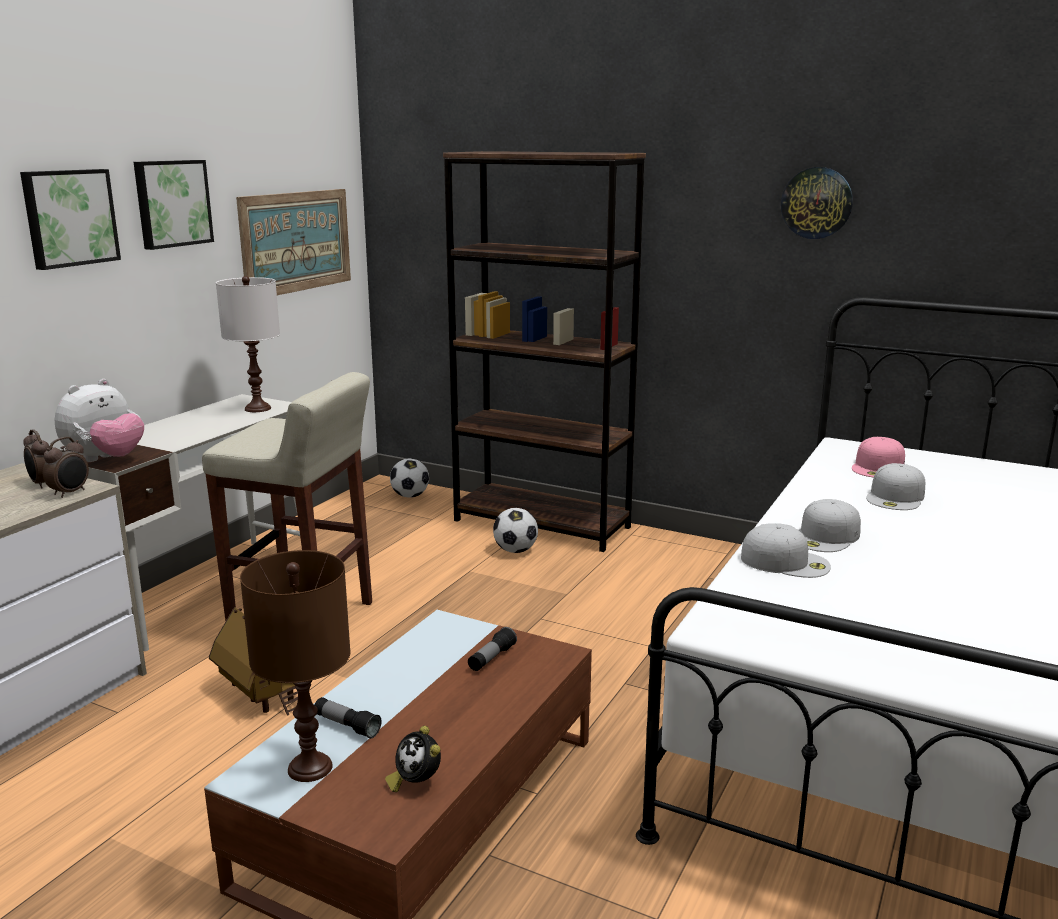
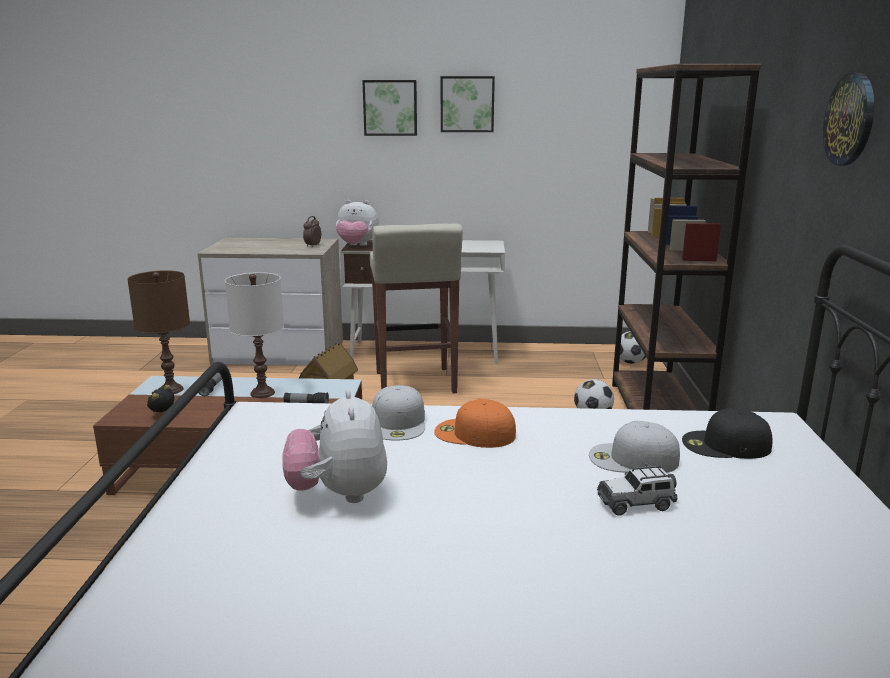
camera: 65 degrees right, 0 degrees up
(70, 493) = (305, 251): alarm clock -> none
(258, 408) = (479, 247): white table lamp -> white table lamp (262, 393)
(296, 242) = (582, 141): picture -> none
(826, 536) = (474, 433): white cap -> orange cap
(878, 467) = (725, 445): pink cap -> black cap
(946, 611) = (339, 494): none -> plush toy
(972, 513) = (636, 503): none -> toy car

